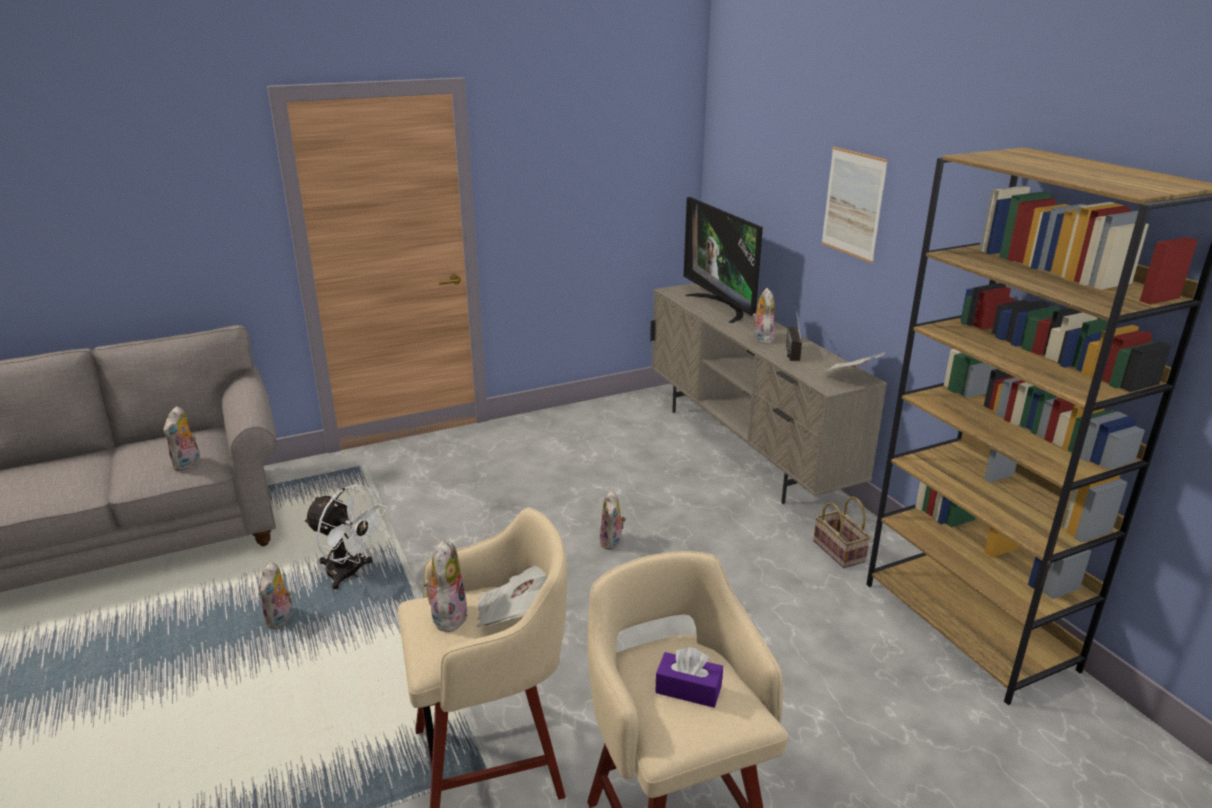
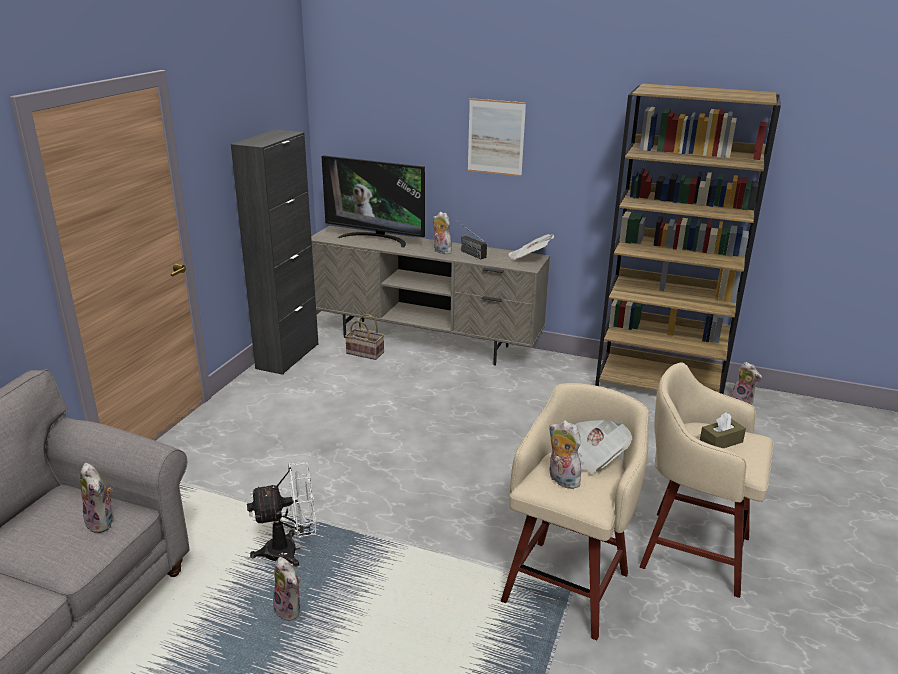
camera: 45 degrees left, 0 degrees up
(597, 410) = (287, 356): none -> black cabinet
(612, 542) = (437, 433): plush toy -> plush toy (743, 401)
(688, 689) = (721, 441): purple tissue box -> brown tissue box
(840, 552) = (560, 377): basket -> basket (366, 353)

